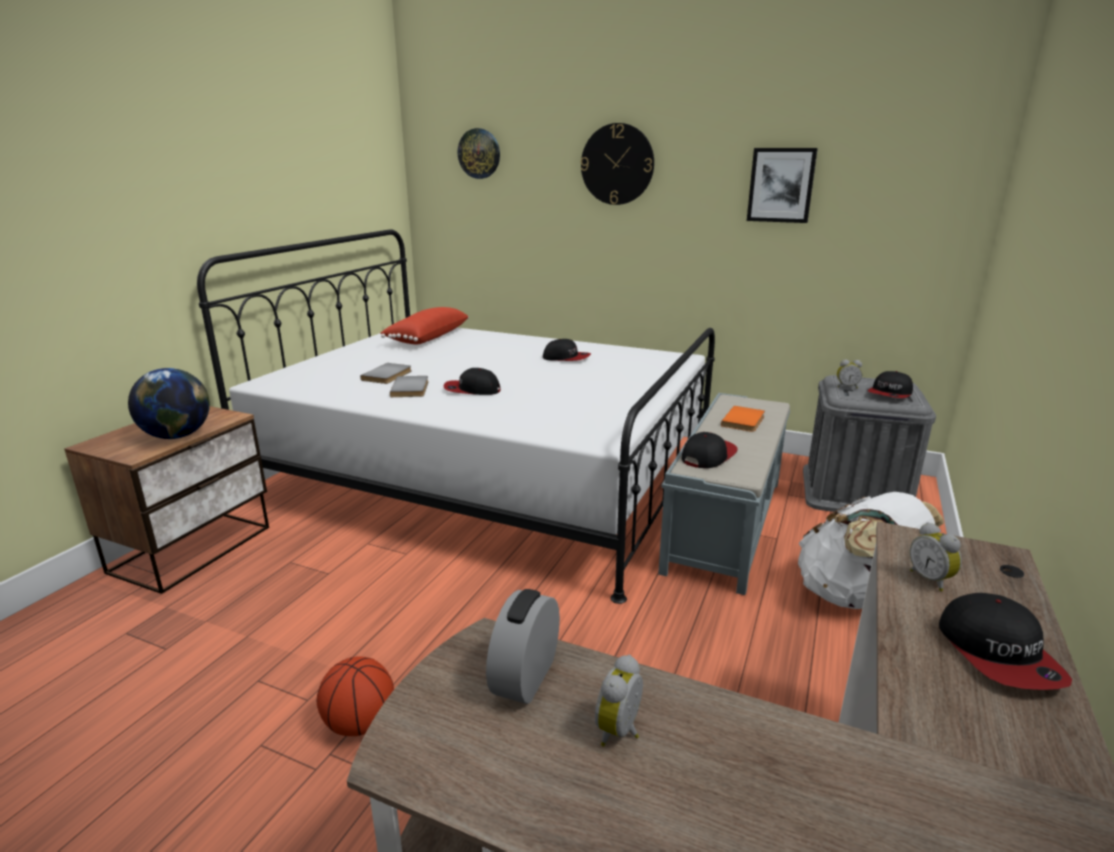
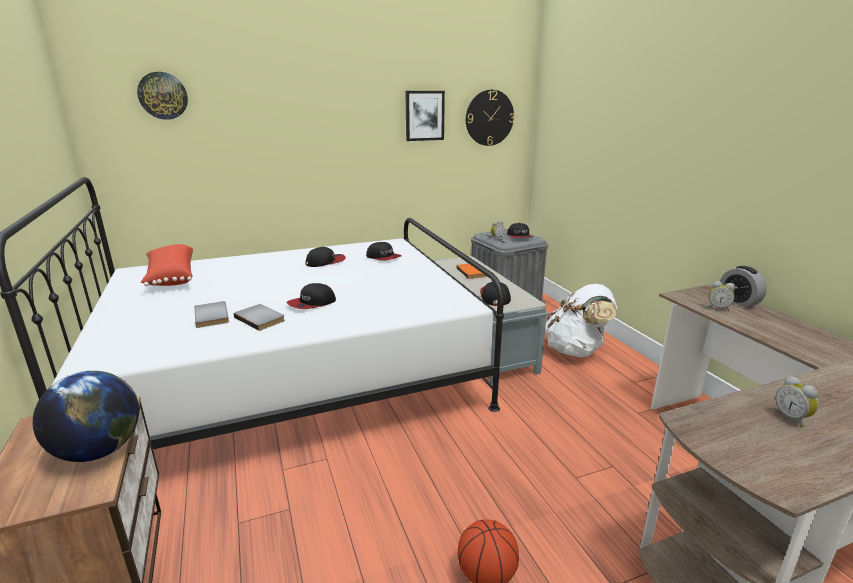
camera: 45 degrees left, 0 degrees up
(525, 676) = (729, 423): alarm clock -> alarm clock (738, 301)
(617, 164) = (305, 103): wall clock -> wall clock (489, 118)
(999, 654) = (780, 324): cap -> cap (383, 257)

